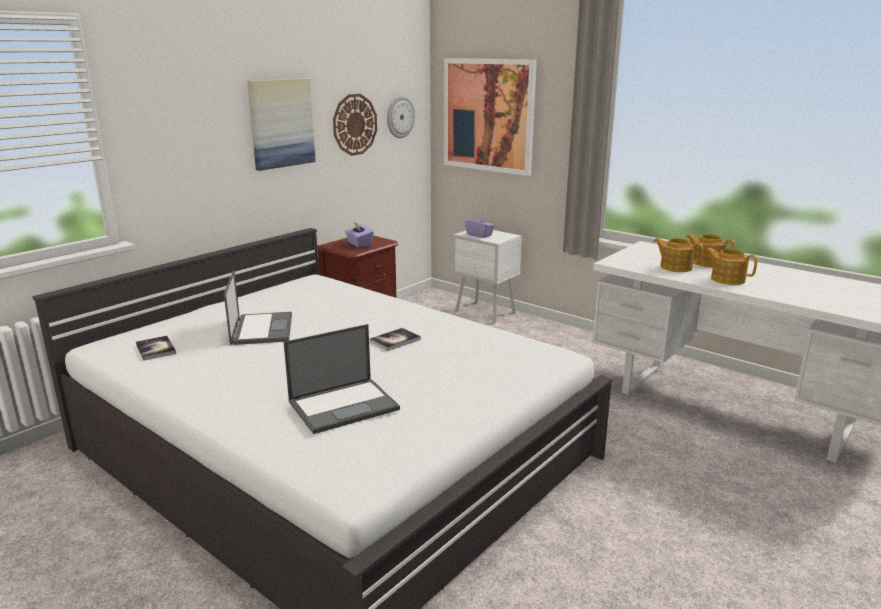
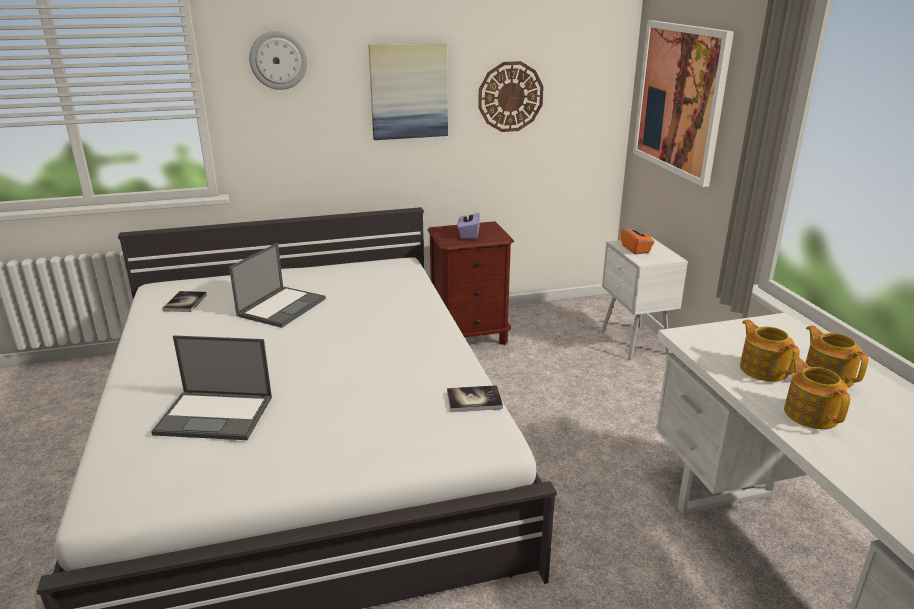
camera: 35 degrees right, 5 degrees up
(395, 340) = (364, 358): book -> book (474, 400)
(400, 117) = (581, 90): wall clock -> wall clock (278, 60)
(479, 235) = (636, 249): purple tissue box -> orange tissue box

